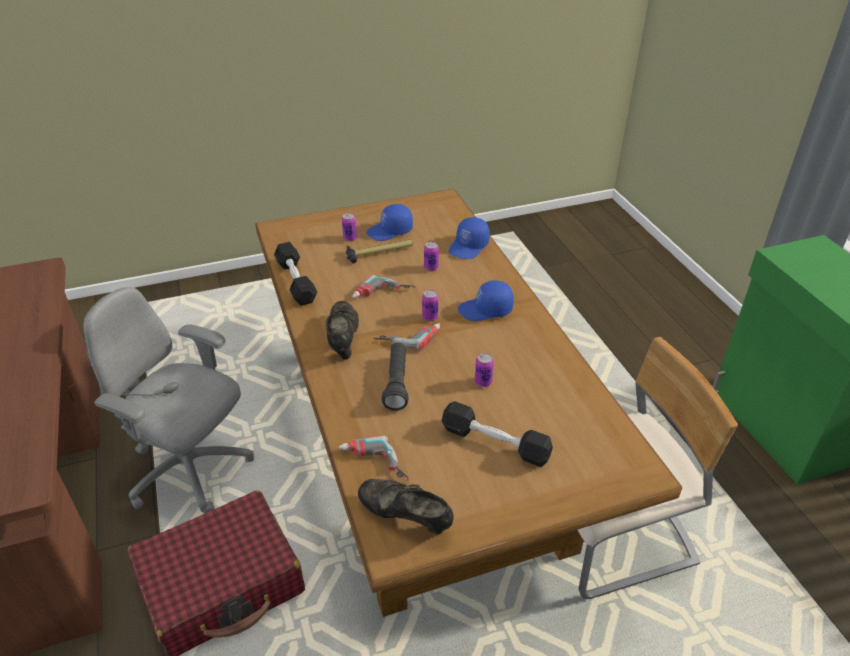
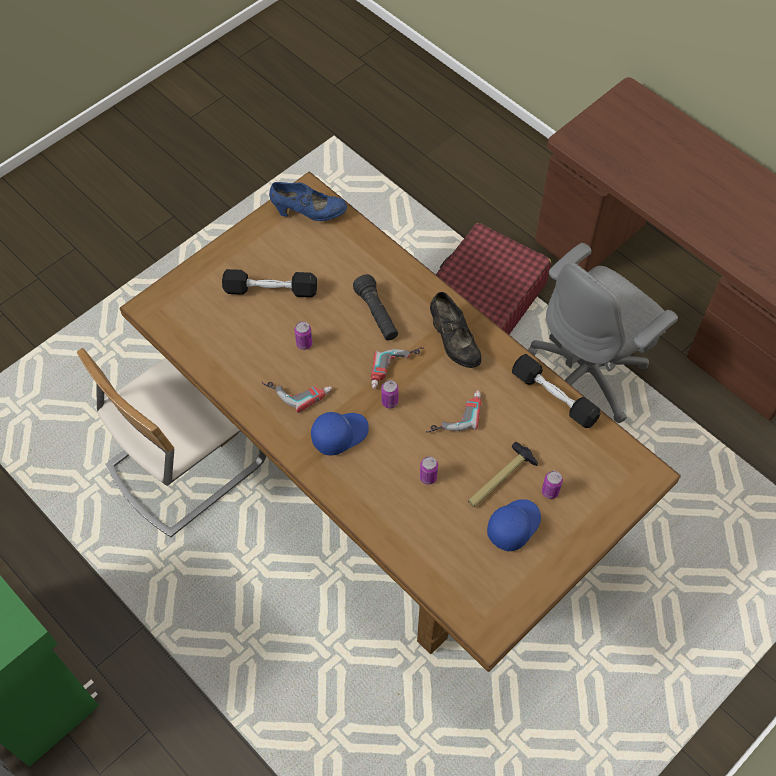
camera: 155 degrees right, 20 degrees up
(191, 471) = (587, 374): grey office chair -> grey office chair turned 135 degrees clockwise
(372, 466) = (353, 239): power drill -> power drill (298, 389)
(405, 518) = (309, 213): black shoe -> blue shoe
(469, 247) = (404, 534): blue cap -> none

